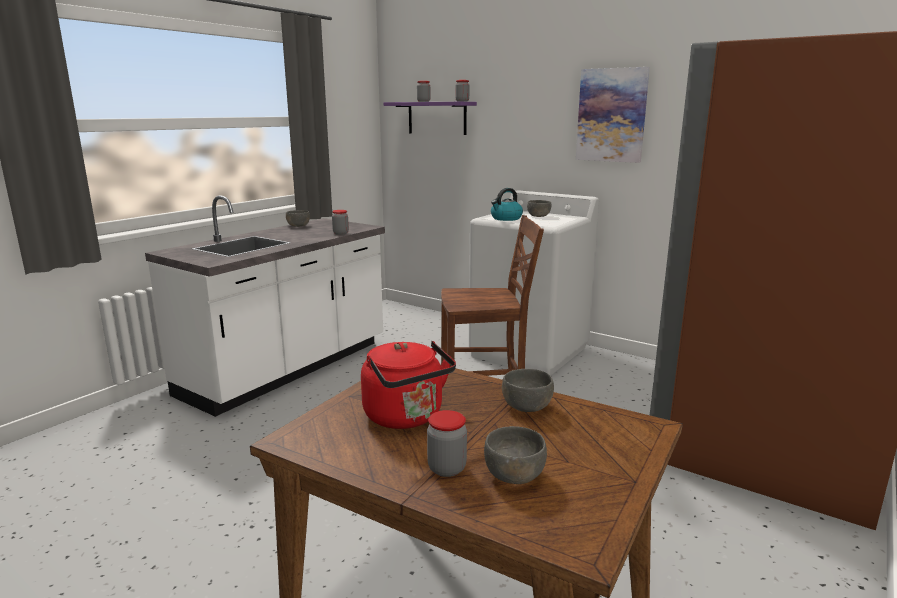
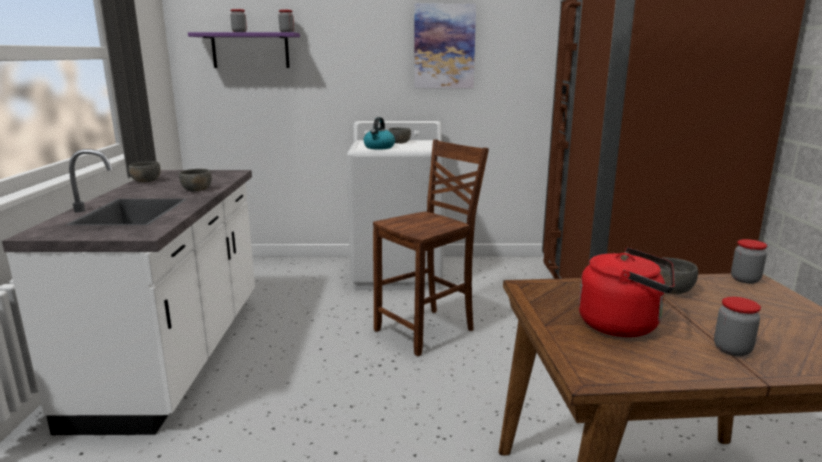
camera: 35 degrees left, 0 degrees up
(340, 233) = (221, 182): jar -> jar (745, 279)
(514, 475) = (771, 337): grey bowl -> grey bowl (197, 190)

